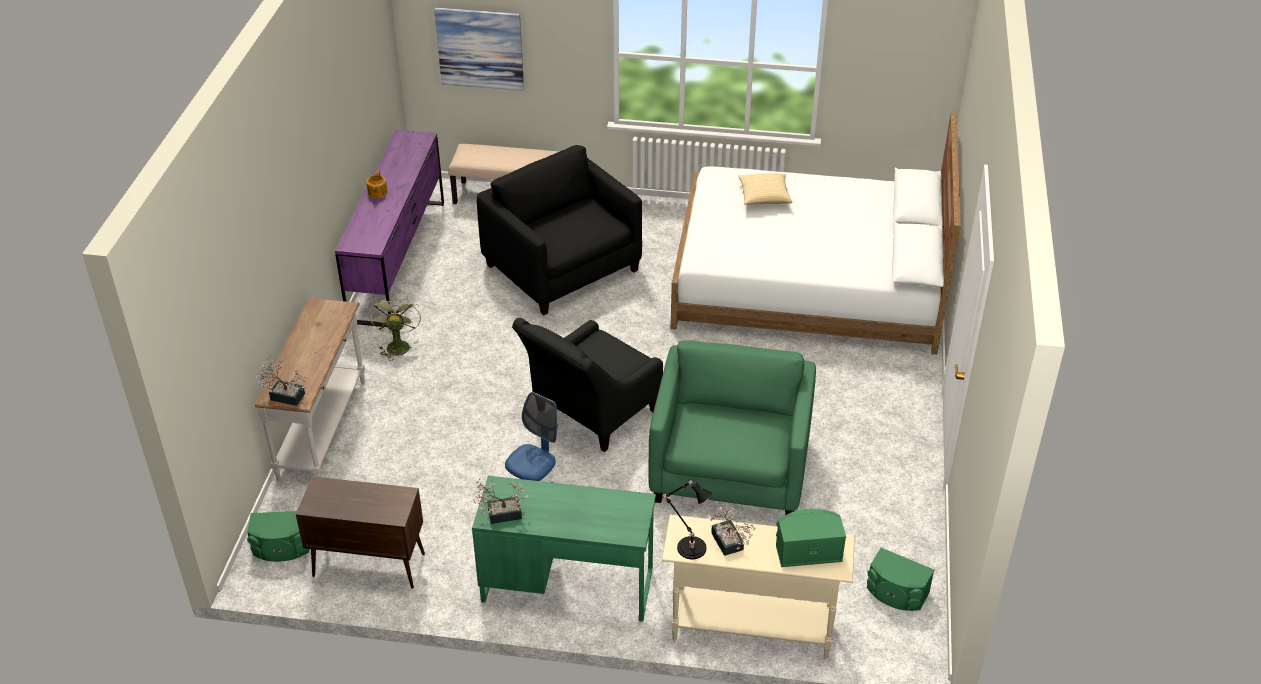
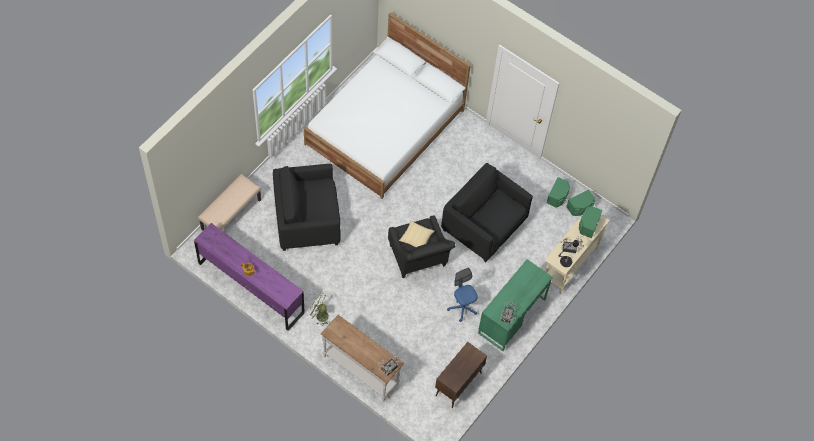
camera: 65 degrees left, 20 degrees up
(282, 547) = (428, 414): green speaker -> green speaker (558, 196)
(480, 48) = (203, 170): picture -> none
(730, 470) = (484, 225): green armchair -> black armchair
(764, 197) = (355, 113): pillow -> pillow (416, 238)

